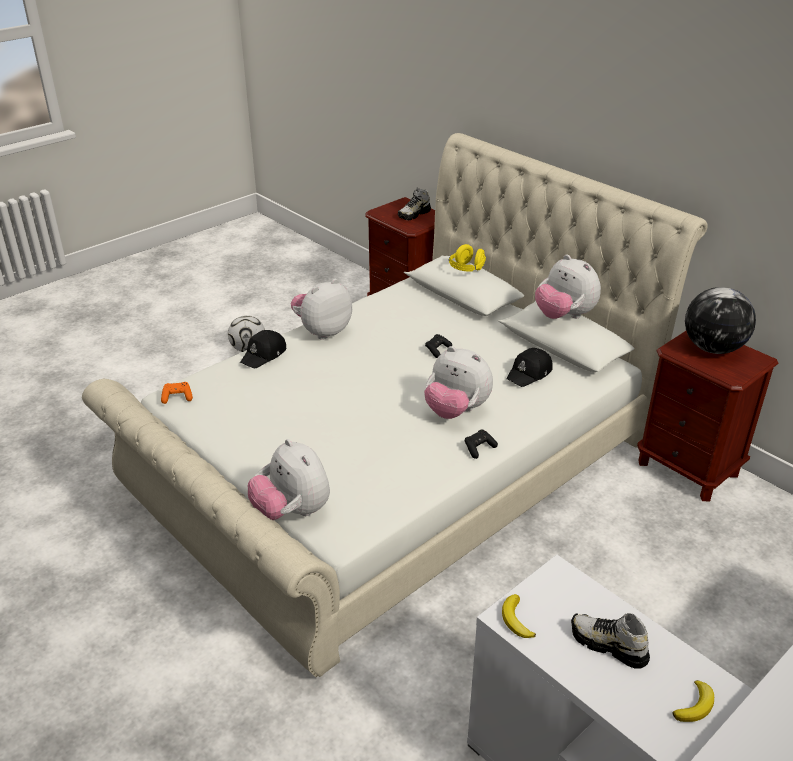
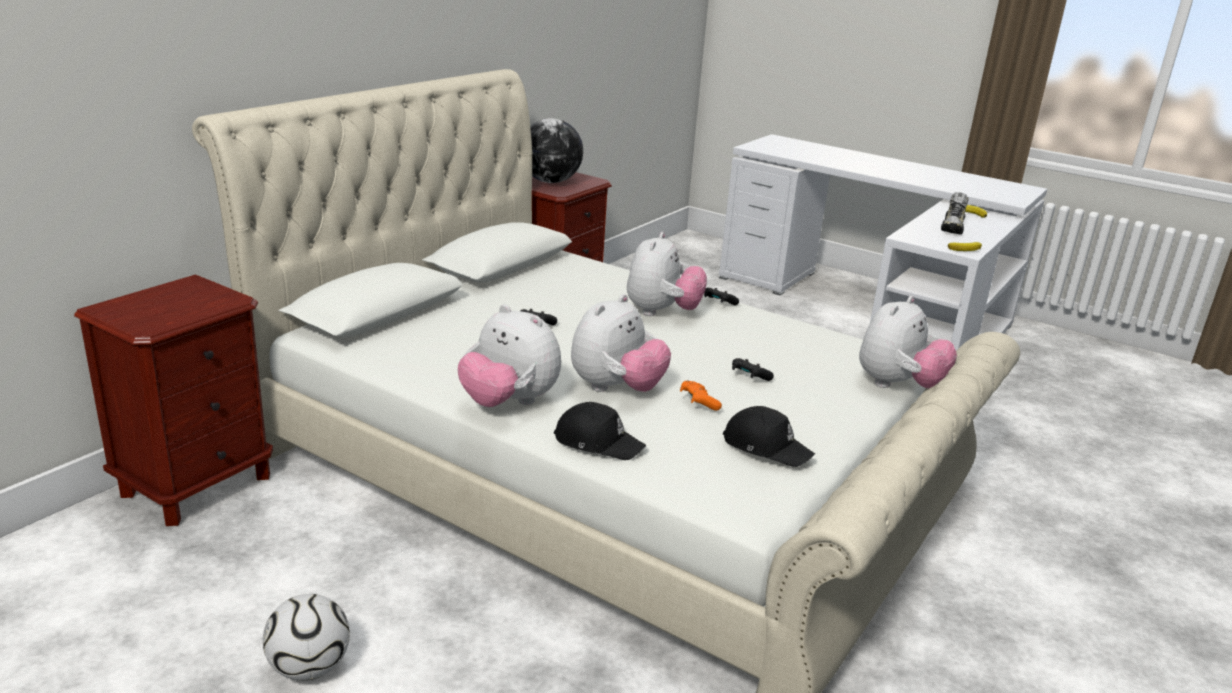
camera: 105 degrees left, 10 degrees down
(177, 397) = (756, 500): orange game controller -> orange game controller (698, 403)
(329, 431) = (749, 377): none -> black game controller
(414, 214) = (172, 299): shoe -> none
(466, 269) = (375, 273): yellow headphones -> none
(529, 373) = (570, 279): black cap -> black cap (766, 447)
(564, 316) = (493, 232): plush toy -> plush toy (616, 389)

